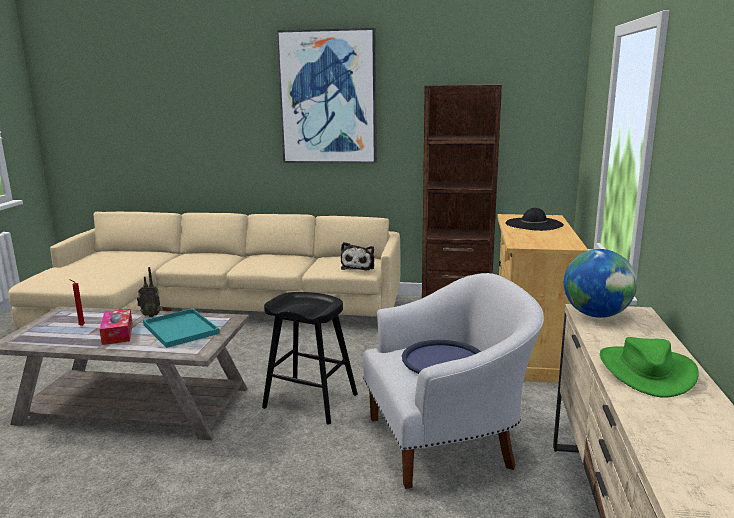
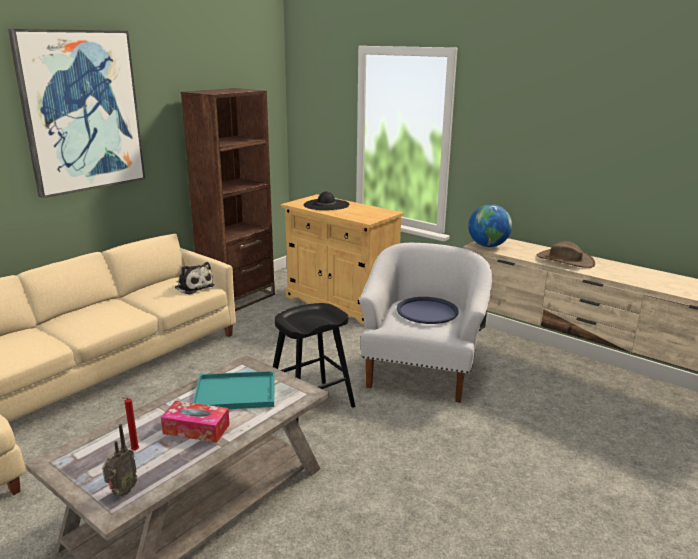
camera: 60 degrees left, 5 degrees up
(150, 315) = (169, 403): radio -> radio (122, 492)
(646, 371) = (565, 260): green hat -> brown hat

